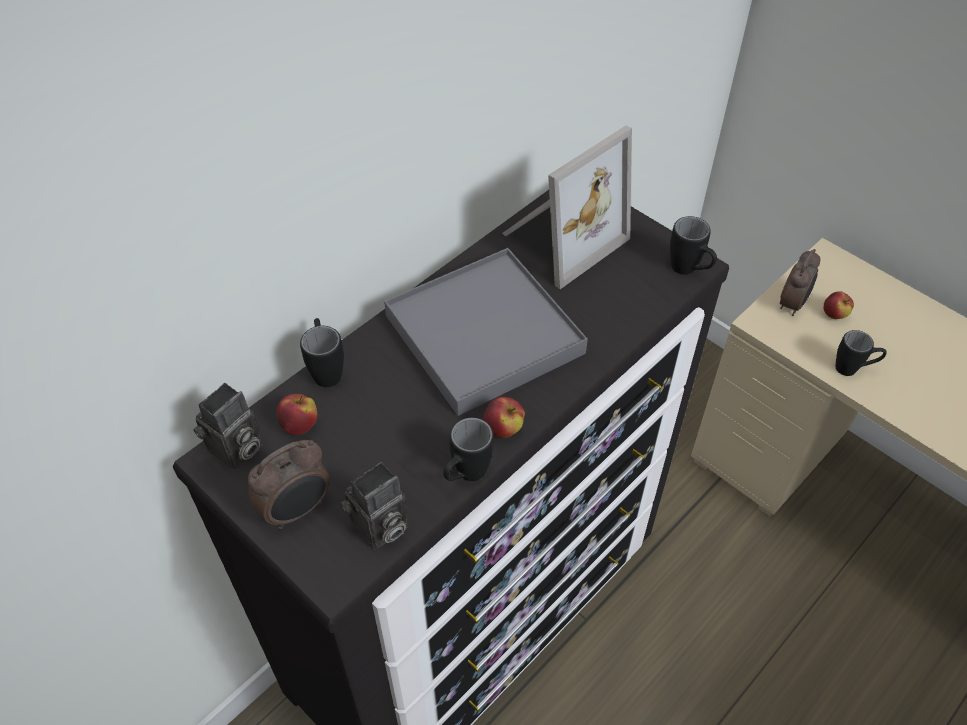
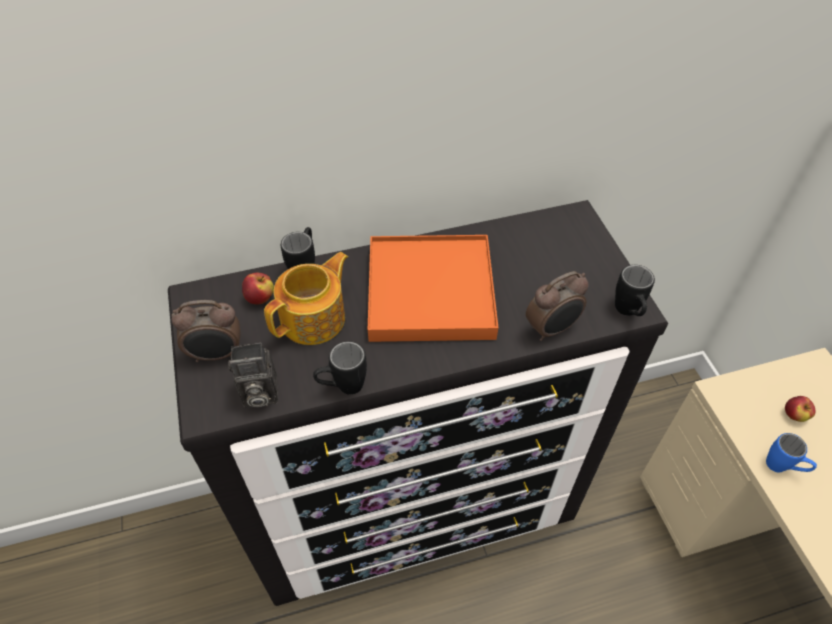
camera: 30 degrees right, 0 degrees up
(236, 451) = (209, 296): camera -> none
(380, 419) = (315, 318): none -> teapot
(484, 334) = (431, 292): grey tray -> orange tray
(503, 429) = (394, 366): apple -> none
(560, 238) = (540, 245): picture frame -> none
(793, 304) = (760, 390): alarm clock -> alarm clock (552, 329)
(853, 369) = (782, 468): black mug -> blue mug

